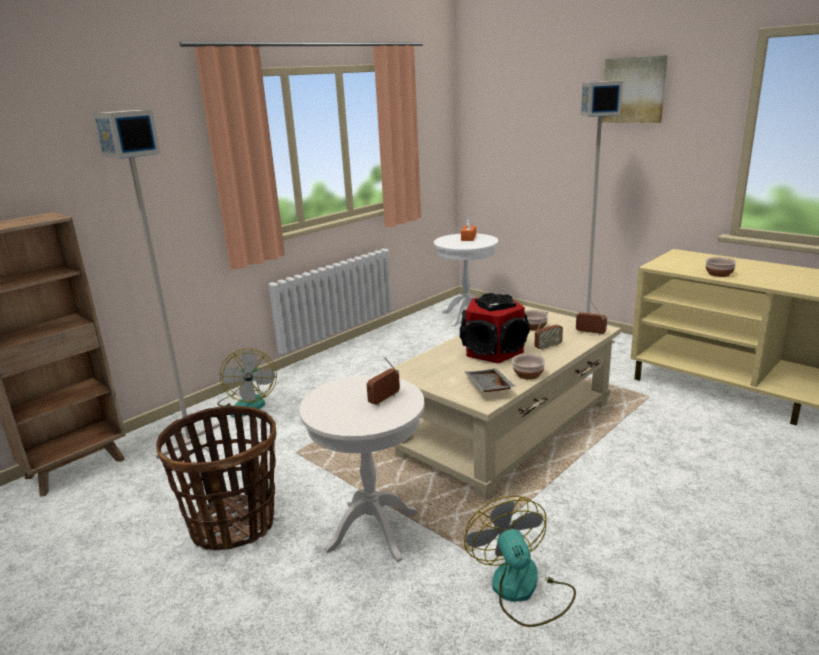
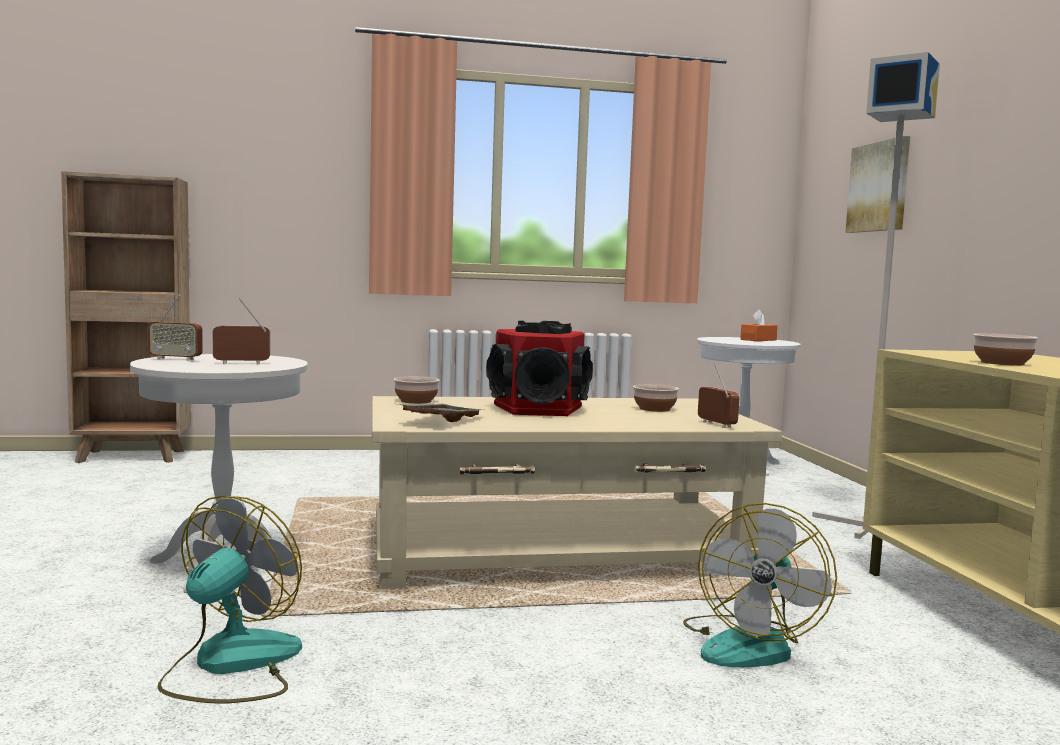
camera: 35 degrees right, 15 degrees down
(188, 441) = (240, 466): grey floor lamp -> none
(233, 524) = (137, 520): basket -> none
(248, 403) = (343, 460): fan -> fan (750, 644)
(528, 374) = (518, 425): bowl -> bowl (416, 401)
(548, 347) = (616, 419): radio -> radio (175, 359)
(634, 90) = (998, 85): picture -> picture (879, 187)

